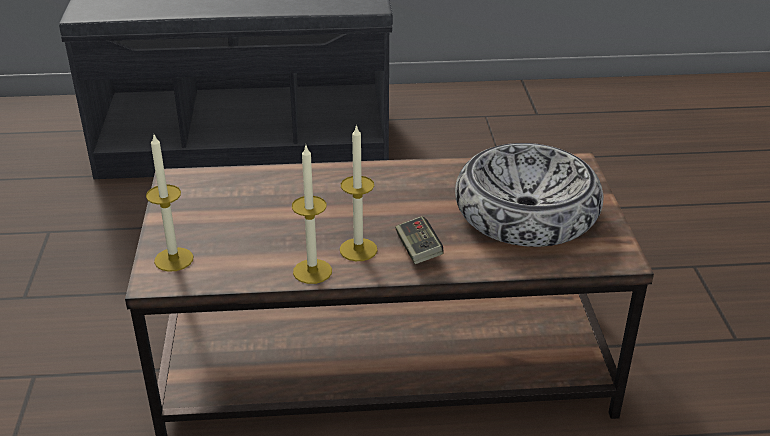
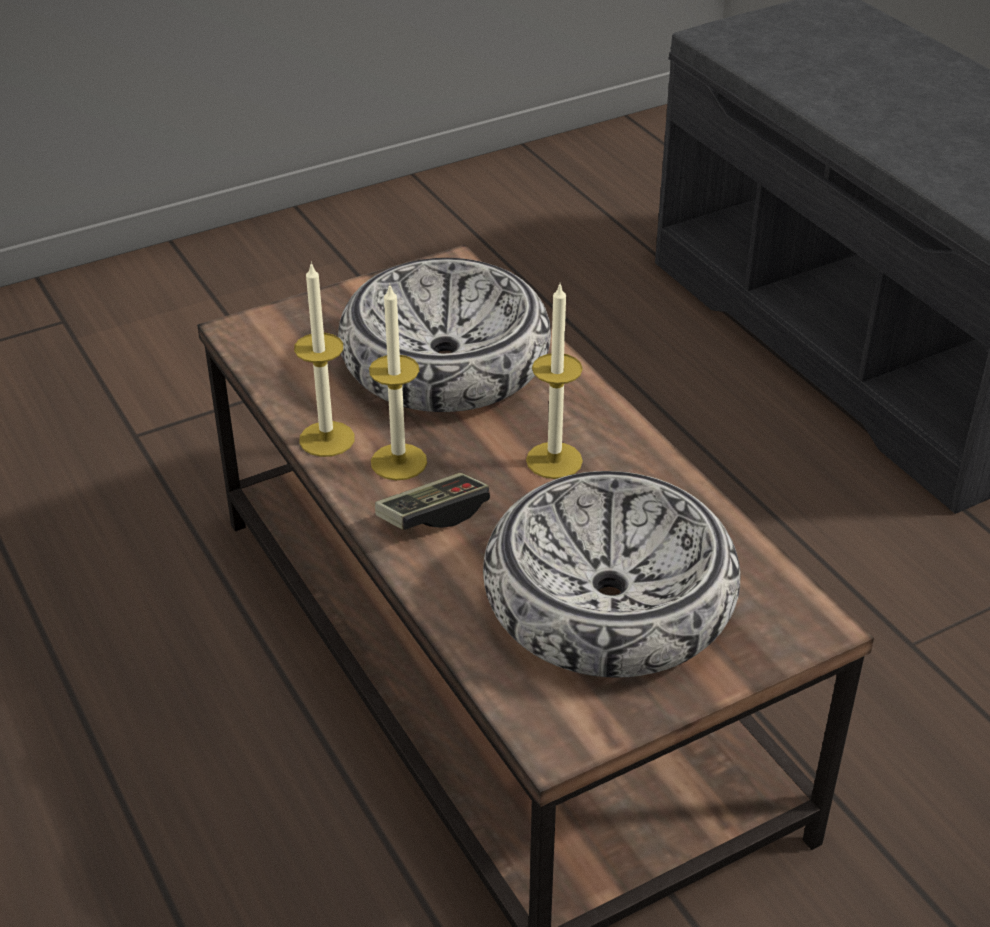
camera: 65 degrees right, 5 degrees up
(174, 259) = (286, 328): candle -> candle (554, 460)
(274, 207) = (446, 361): none -> bowl

